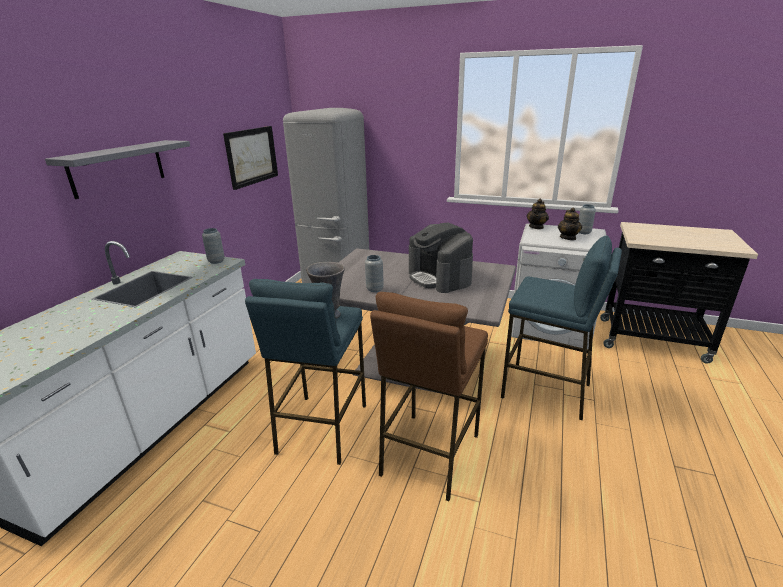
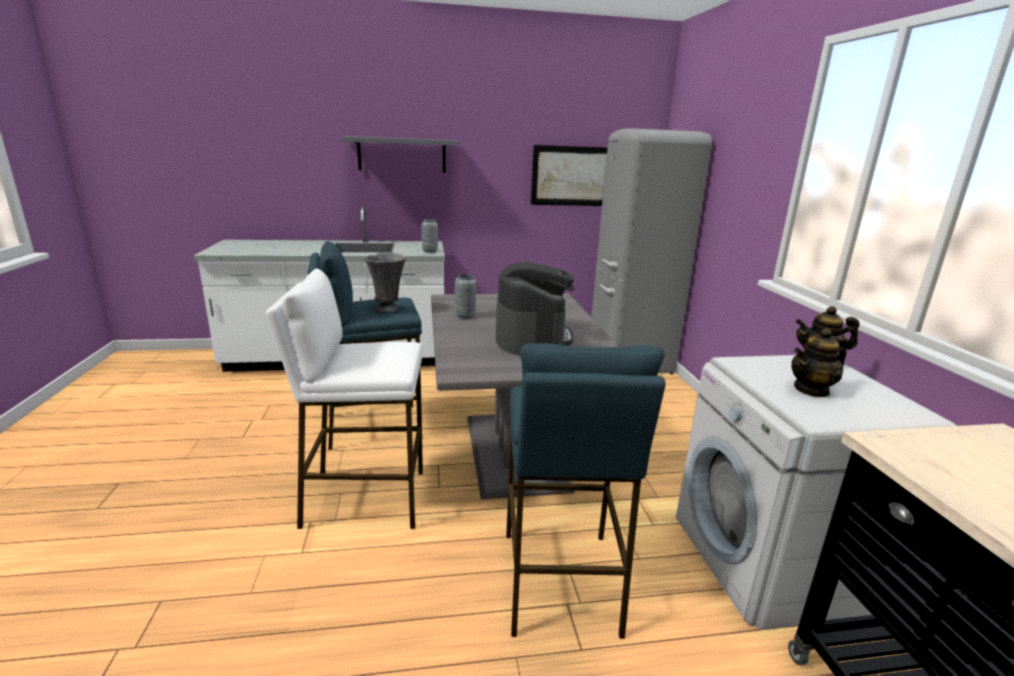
camera: 60 degrees right, 5 degrees down
(428, 454) = (364, 498): brown stool -> white stool
(439, 278) = (532, 338): coffee machine -> coffee machine turned 150 degrees clockwise
(583, 232) = (878, 403): grey vase -> none

